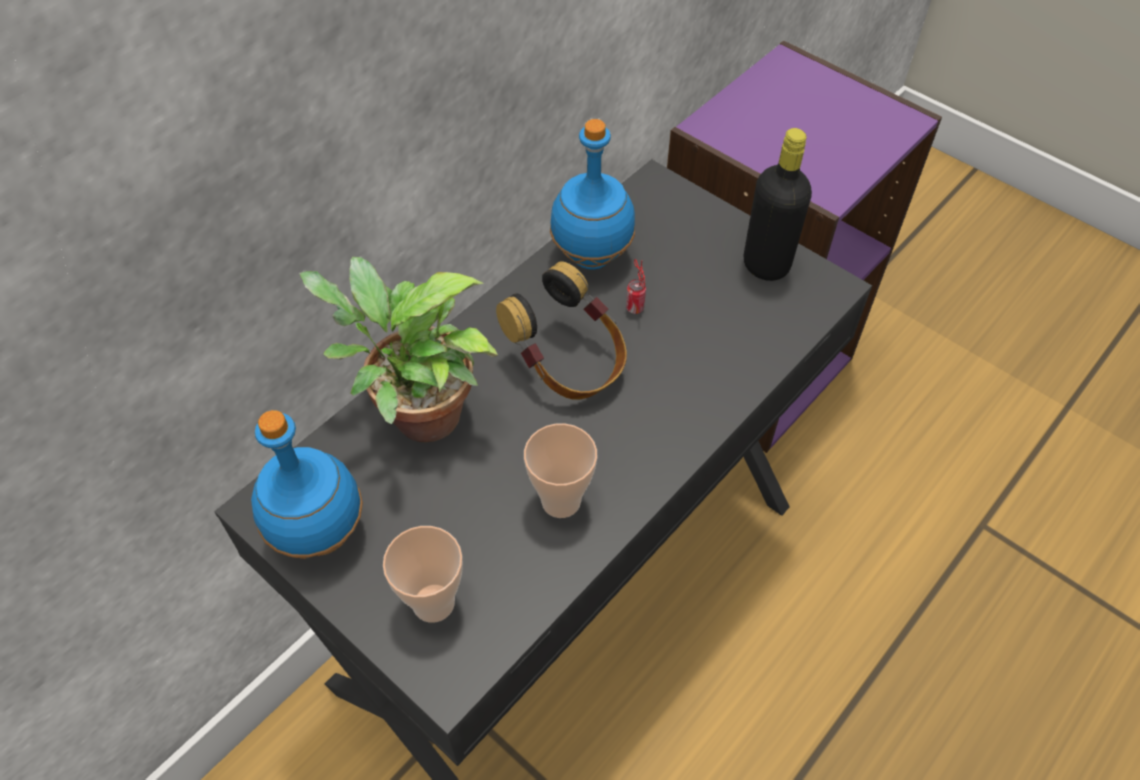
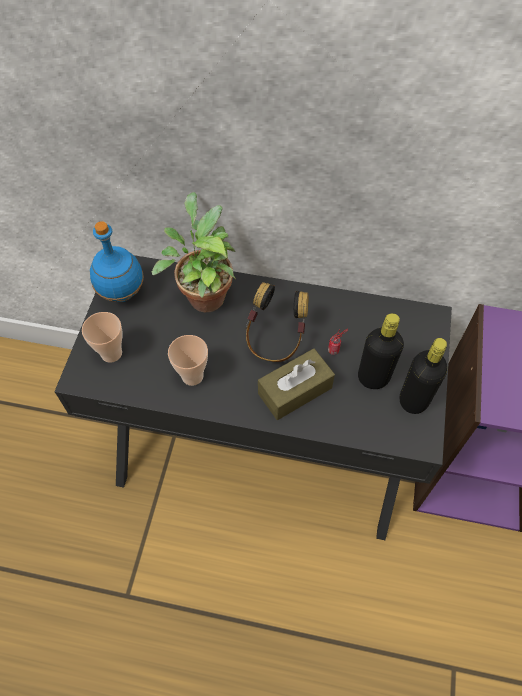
camera: 60 degrees right, 5 degrees up
(591, 256) = (355, 313): blue bottle -> none
(671, 383) = (295, 390): none -> brown tissue box
(706, 287) = (373, 377): none -> black bottle

